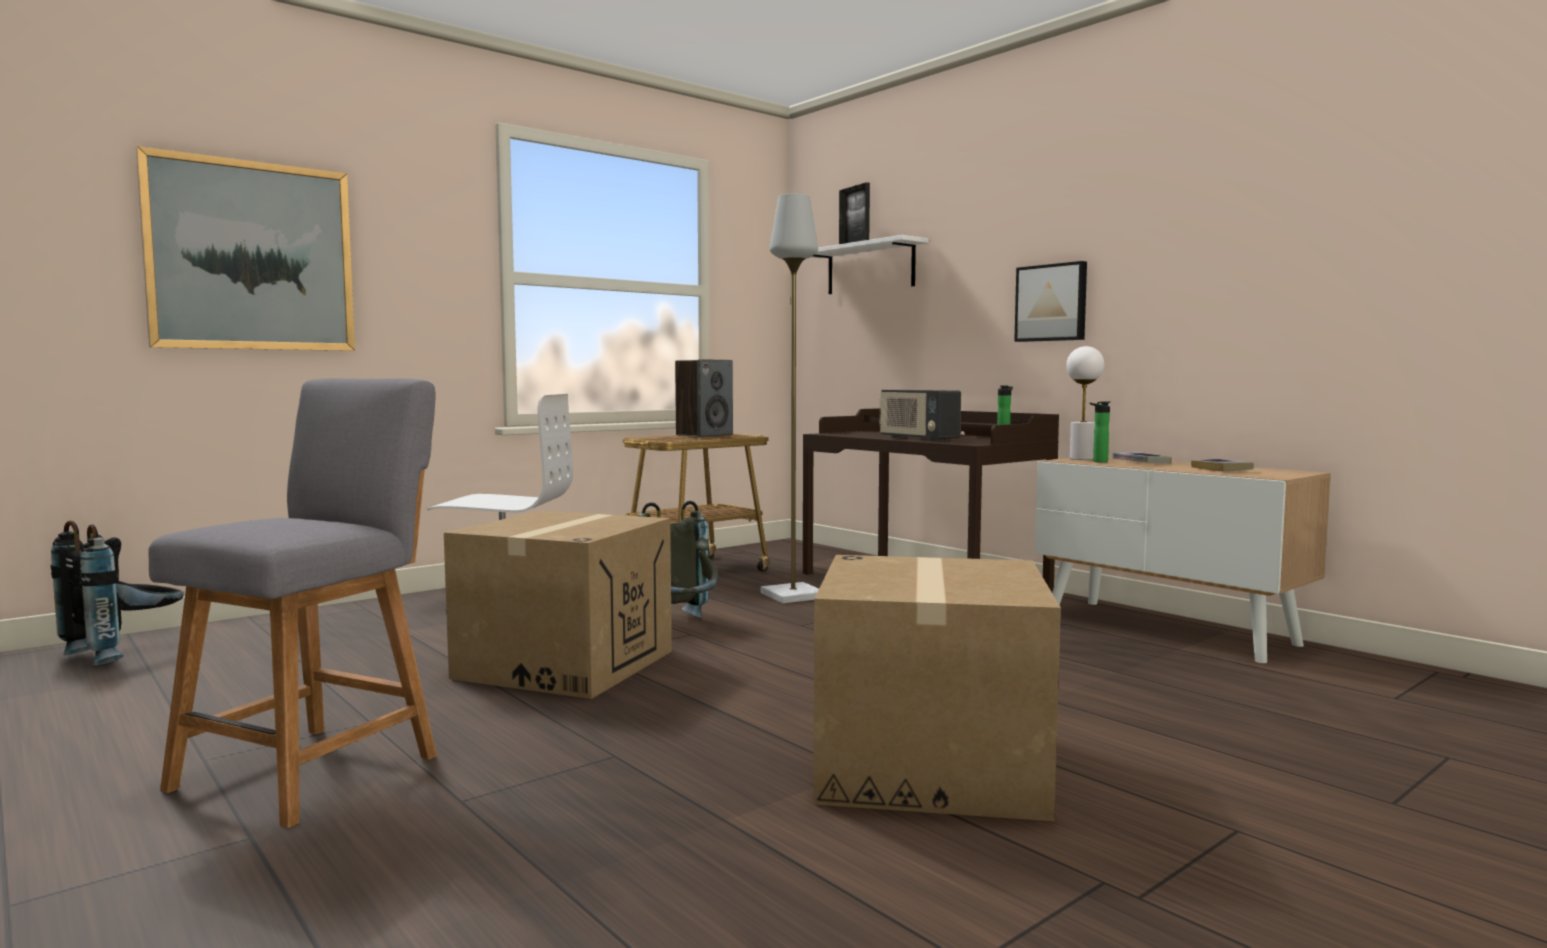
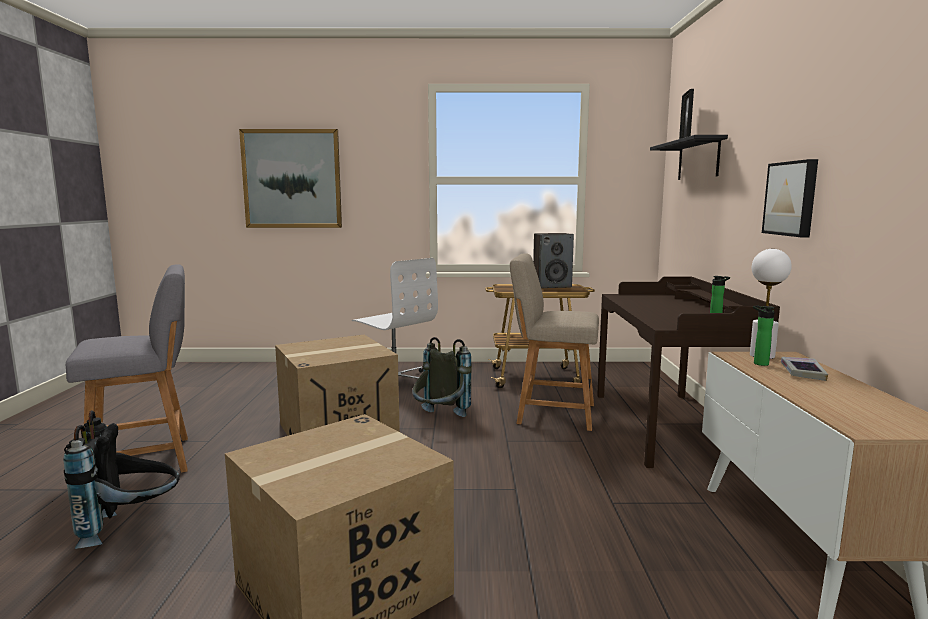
camera: 40 degrees right, 5 degrees up
(126, 651) = (223, 372): black backpack -> black backpack (131, 527)
(791, 595) = (551, 413): grey floor lamp -> beige chair
(870, 268) = (698, 159): white shelf -> black shelf
(917, 439) = (652, 312): radio -> none
(1221, 469) = (846, 403): book -> none

